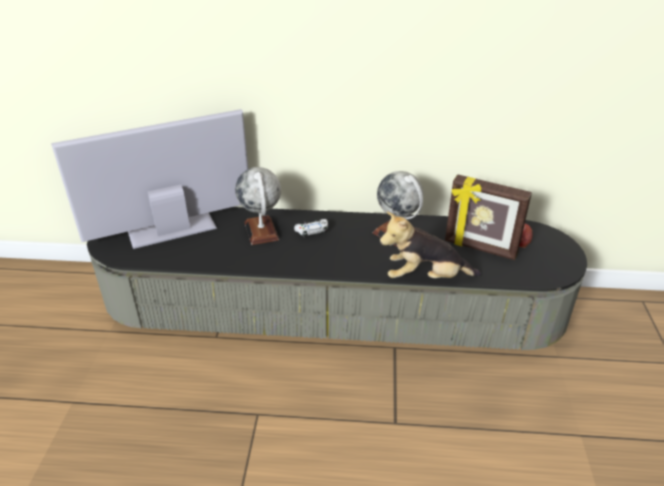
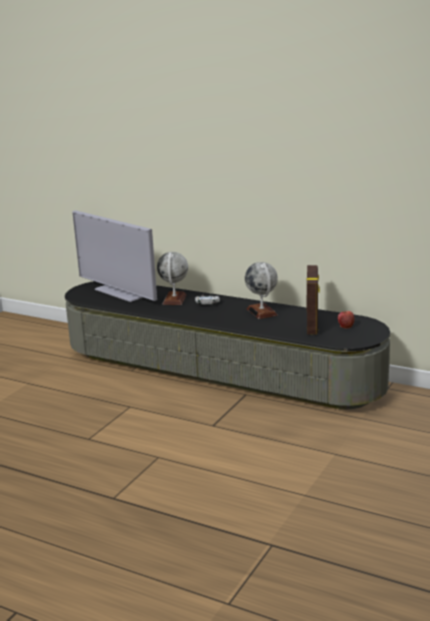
camera: 25 degrees right, 15 degrees down
(172, 230) = (120, 292): television -> television turned 135 degrees counterclockwise
(425, 277) = (258, 332): plush toy -> none
(480, 248) = (313, 325): picture frame -> picture frame turned 135 degrees counterclockwise

